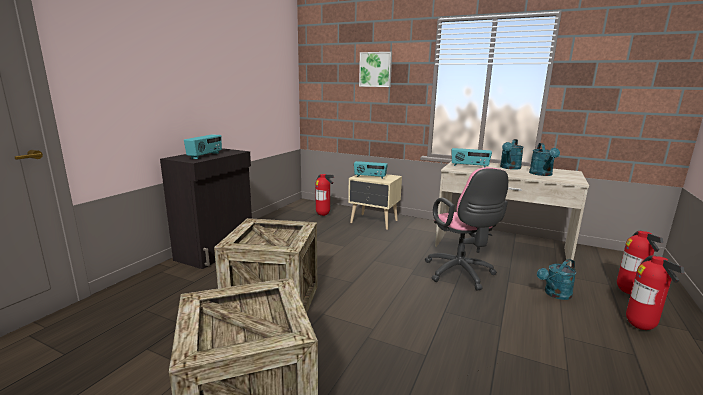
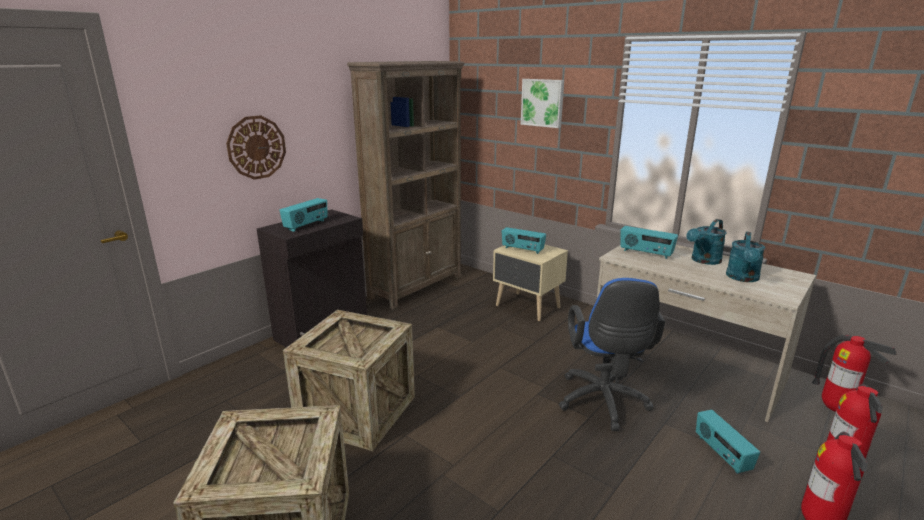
camera: 15 degrees right, 5 degrees up
(159, 87) = (256, 147): none -> wall clock
(282, 216) = (416, 287): none -> brown bookcase
(323, 215) = (467, 290): fire extinguisher -> fire extinguisher (836, 409)
(460, 274) = (603, 403): pink office chair -> blue office chair
(555, 294) = (721, 454): turquoise watering can -> radio

